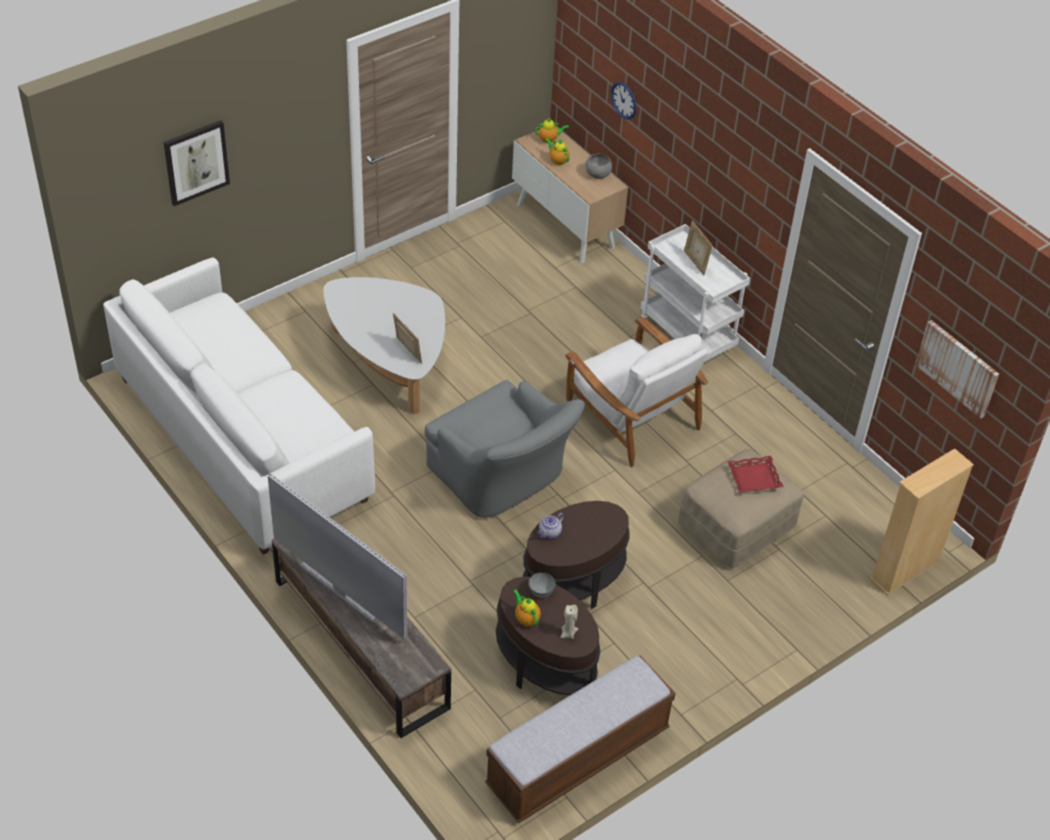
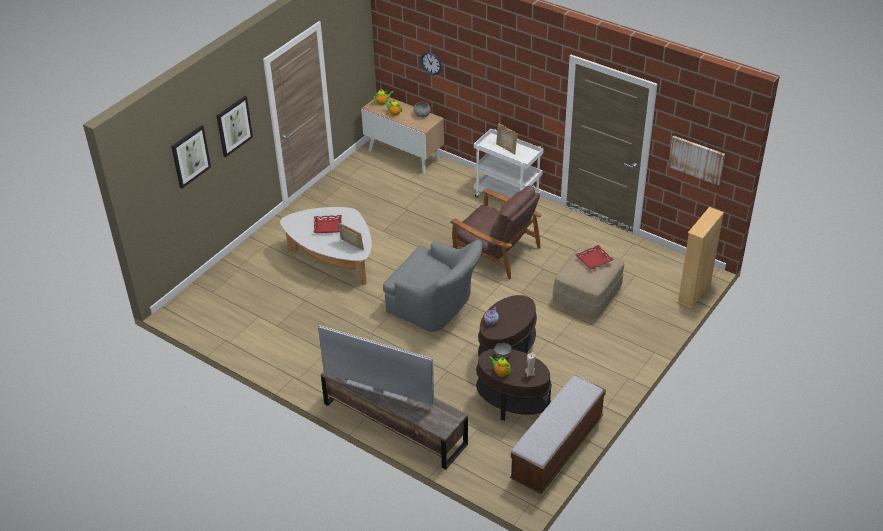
camera: 15 degrees left, 5 degrees down
(242, 438) = (262, 328): white sofa -> none
(280, 130) = (234, 126): none -> picture
(388, 312) = (328, 226): none -> red tray
(631, 415) = (495, 251): white armchair -> brown armchair

